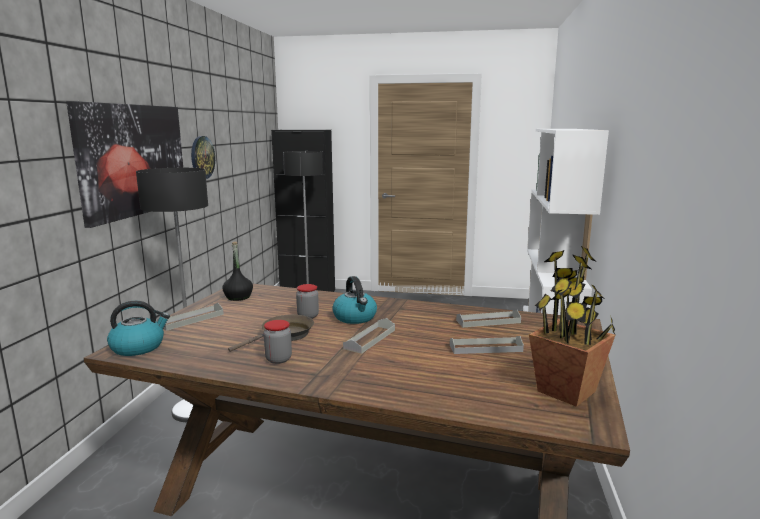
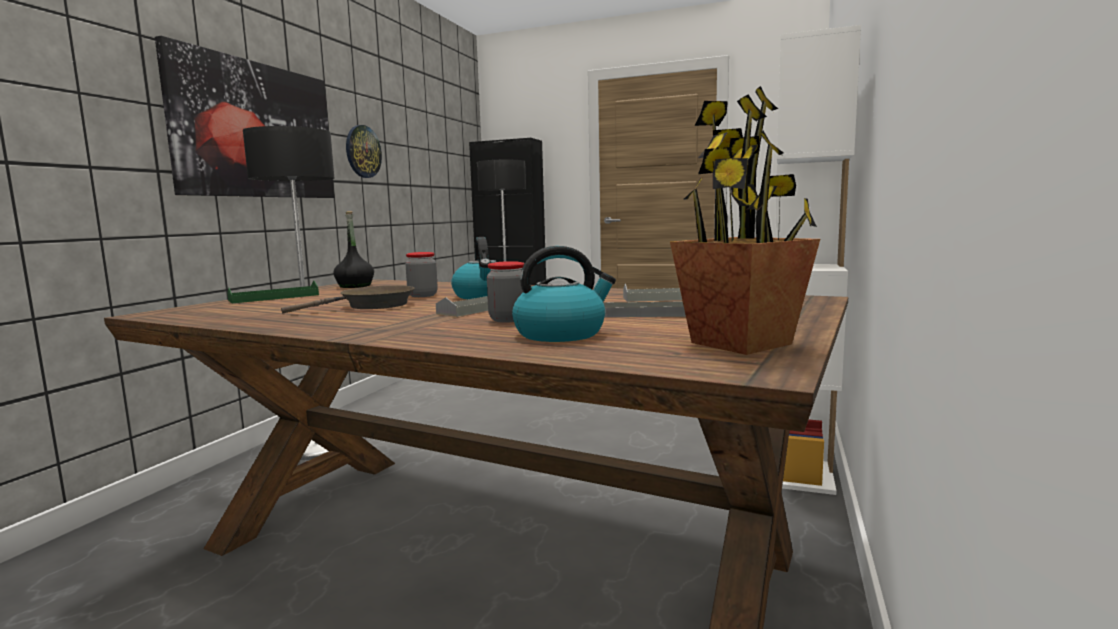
camera: 10 degrees right, 5 degrees down
(138, 347) = (180, 312): kettle -> kettle (561, 334)
(191, 319) = (274, 297): grey tray -> green tray
(278, 359) = (338, 319): jar -> jar (508, 319)

